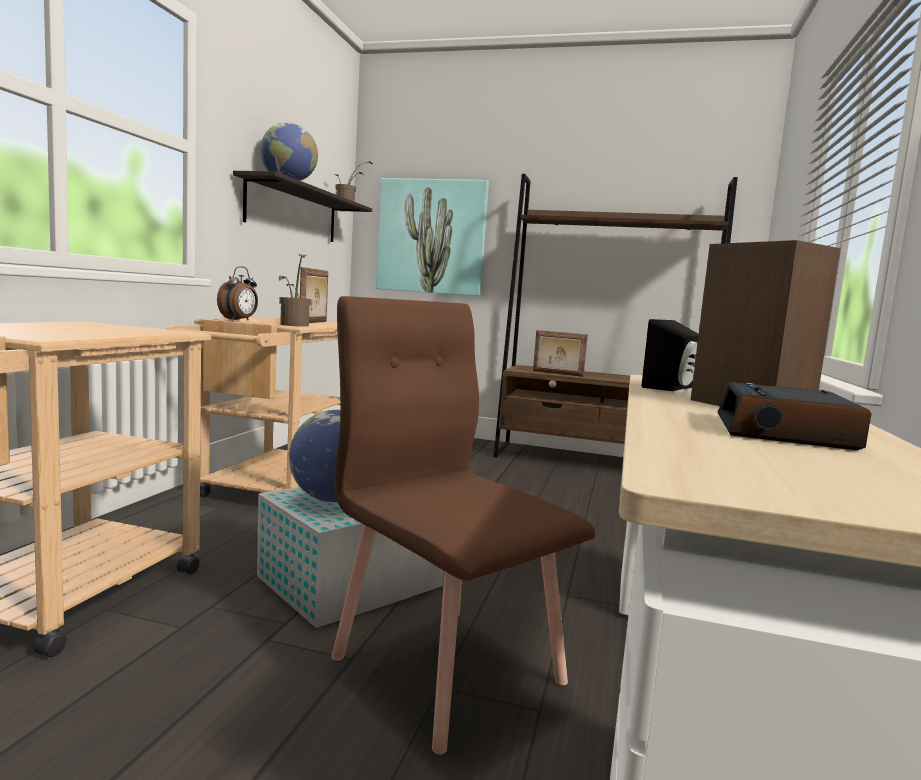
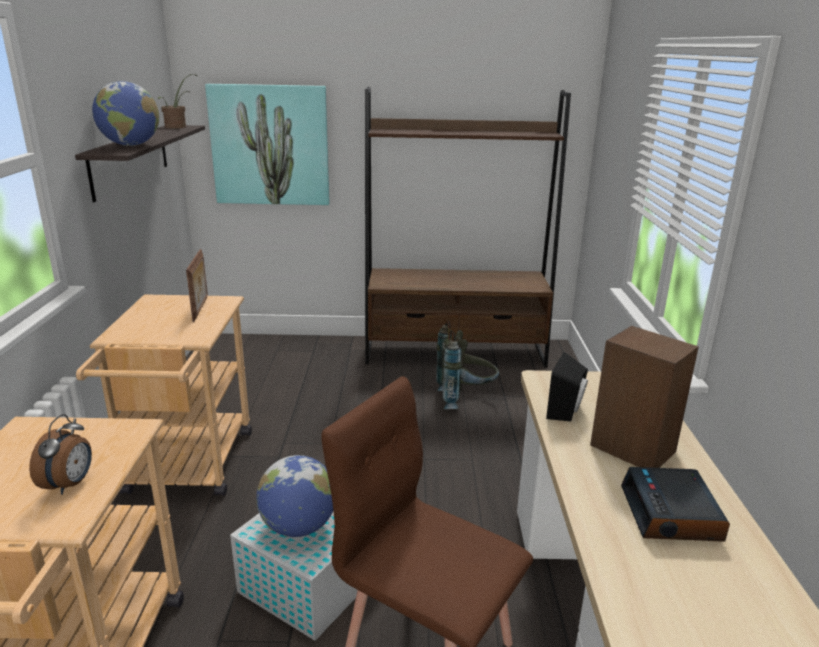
camera: 15 degrees left, 15 degrees up
(239, 320) = (139, 340): alarm clock -> alarm clock (70, 484)
(294, 325) = (197, 337): potted plant -> none
(557, 373) = (417, 285): picture frame -> none
(593, 491) = (465, 399): none -> grey backpack

